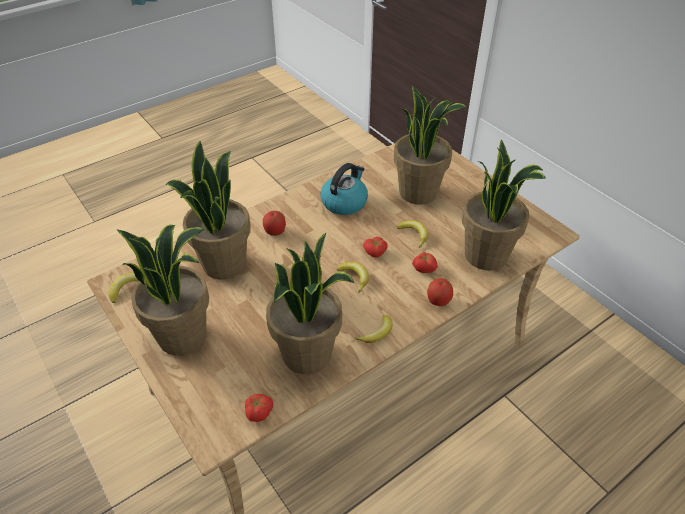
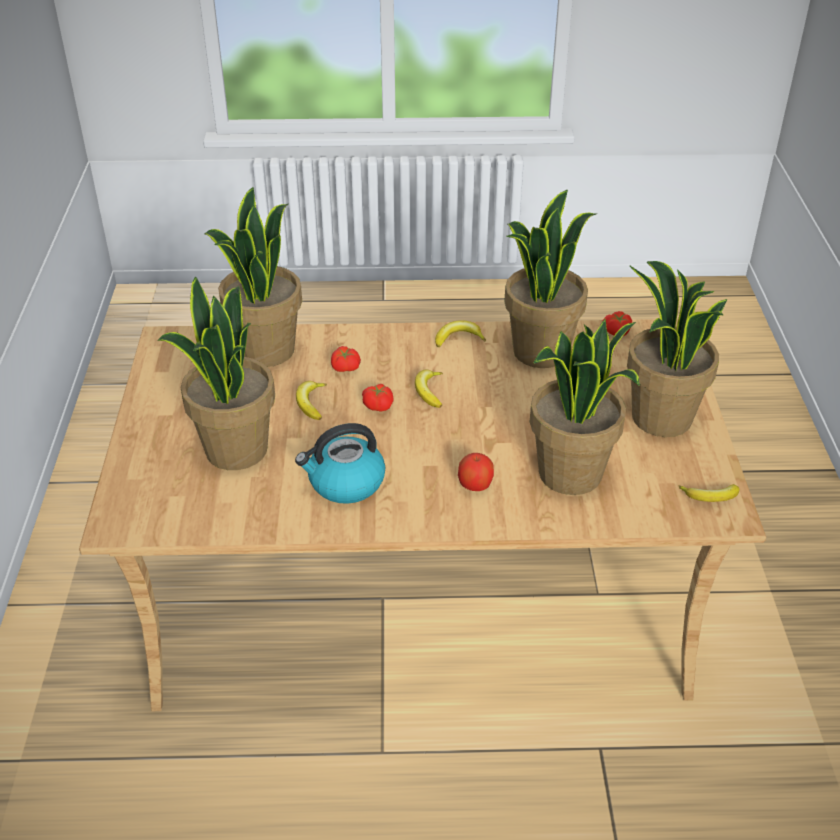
camera: 145 degrees left, 5 degrees down
(438, 301) = (369, 336): apple -> none

